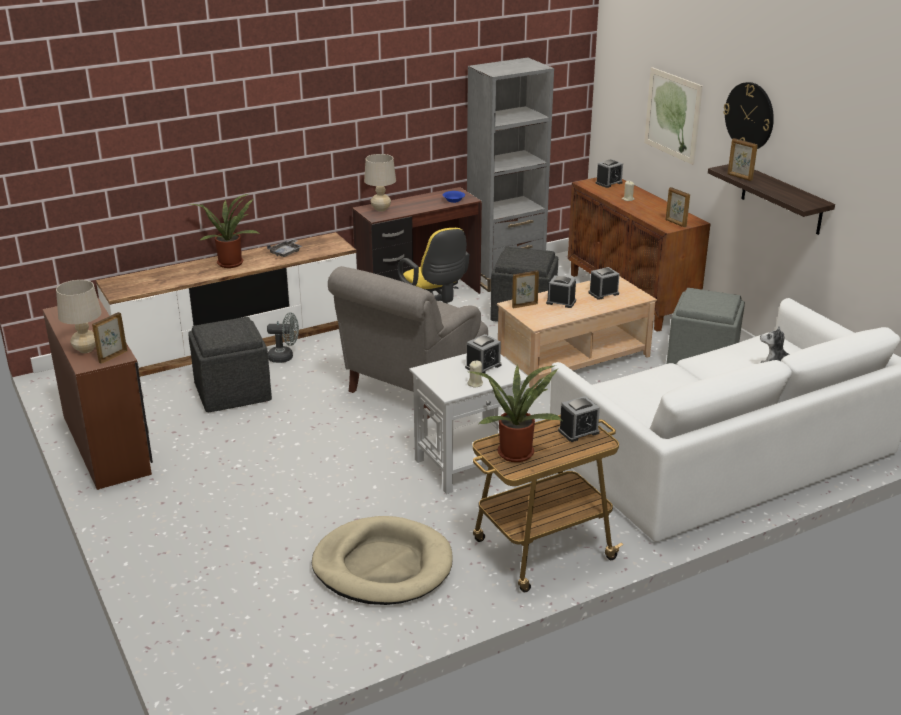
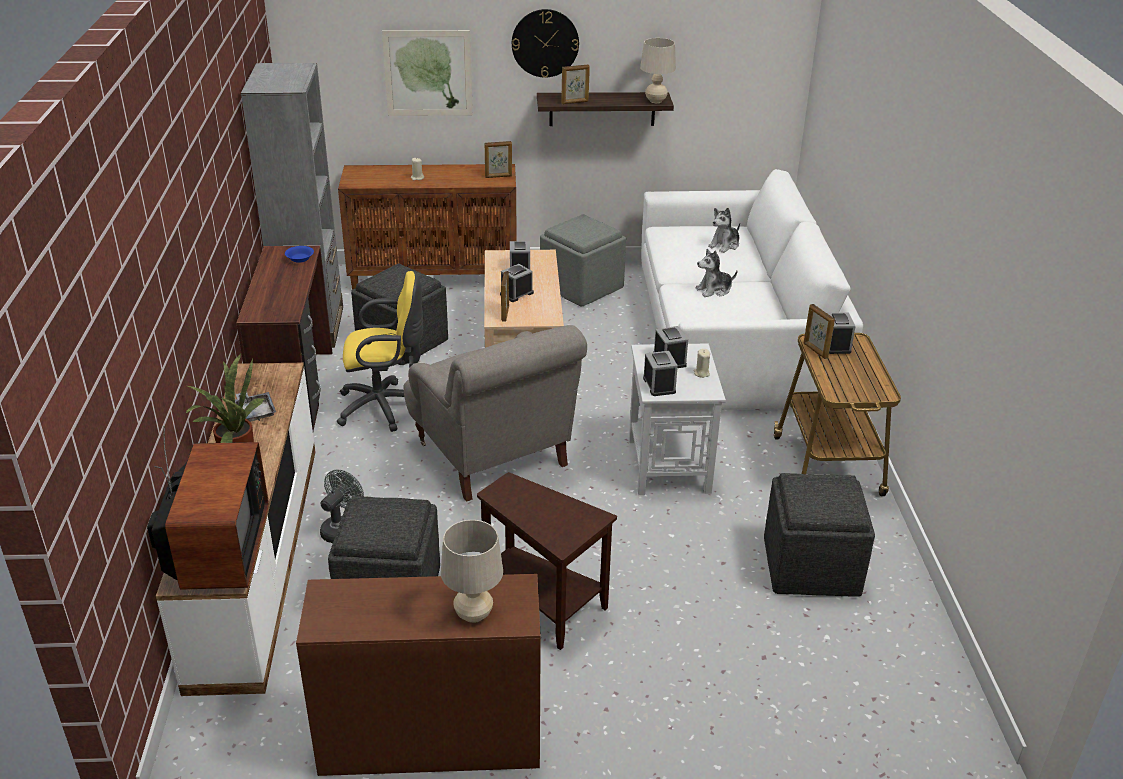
camera: 65 degrees left, 5 degrees up
(112, 357) = (513, 593): picture frame -> picture frame (815, 351)
(140, 283) = (217, 553): none -> television
(256, 451) = (544, 604): none -> brown side table
(381, 209) = (267, 306): beige table lamp -> beige table lamp (655, 101)
(383, 566) = (810, 567): beige dog bed -> grey ottoman
(516, 451) = (852, 383): potted plant -> none
(609, 183) = (365, 173): alarm clock -> alarm clock (659, 385)
(682, 383) = (714, 290): none -> plush toy

